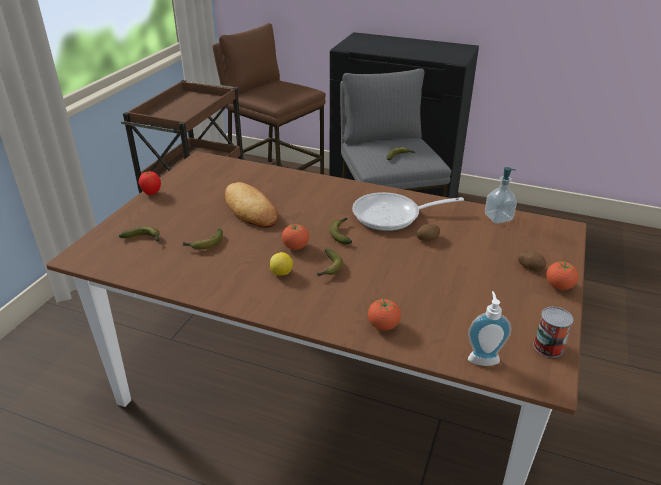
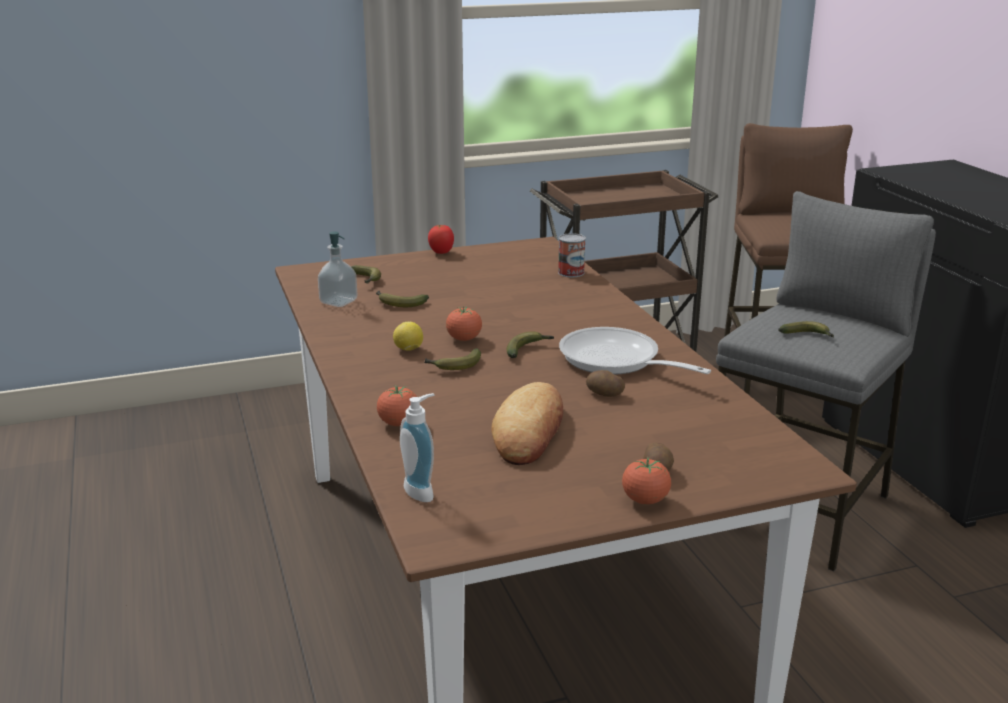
camera: 50 degrees right, 10 degrees down
(251, 210) = (492, 297): bread -> bread (529, 432)
(498, 218) = (738, 419): soap dispenser -> soap dispenser (338, 302)
(548, 347) = (501, 525): can -> can (571, 272)

